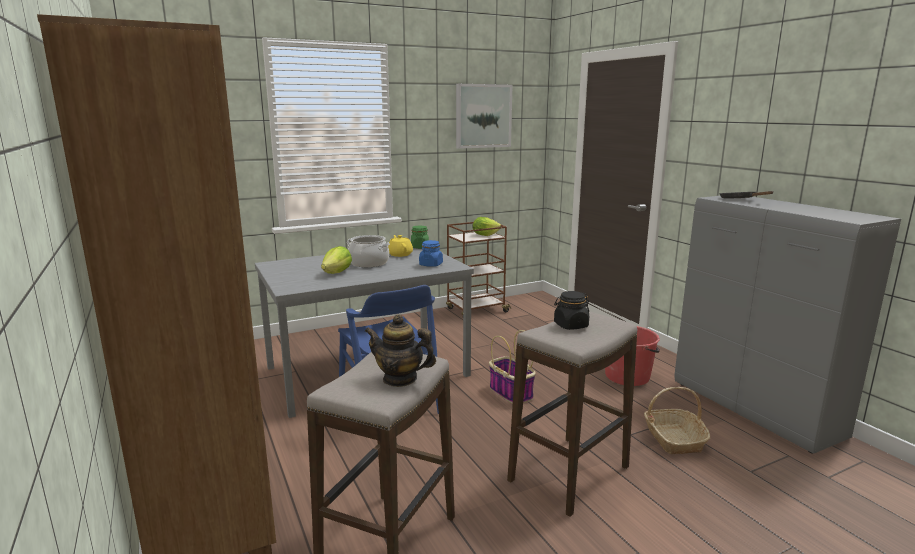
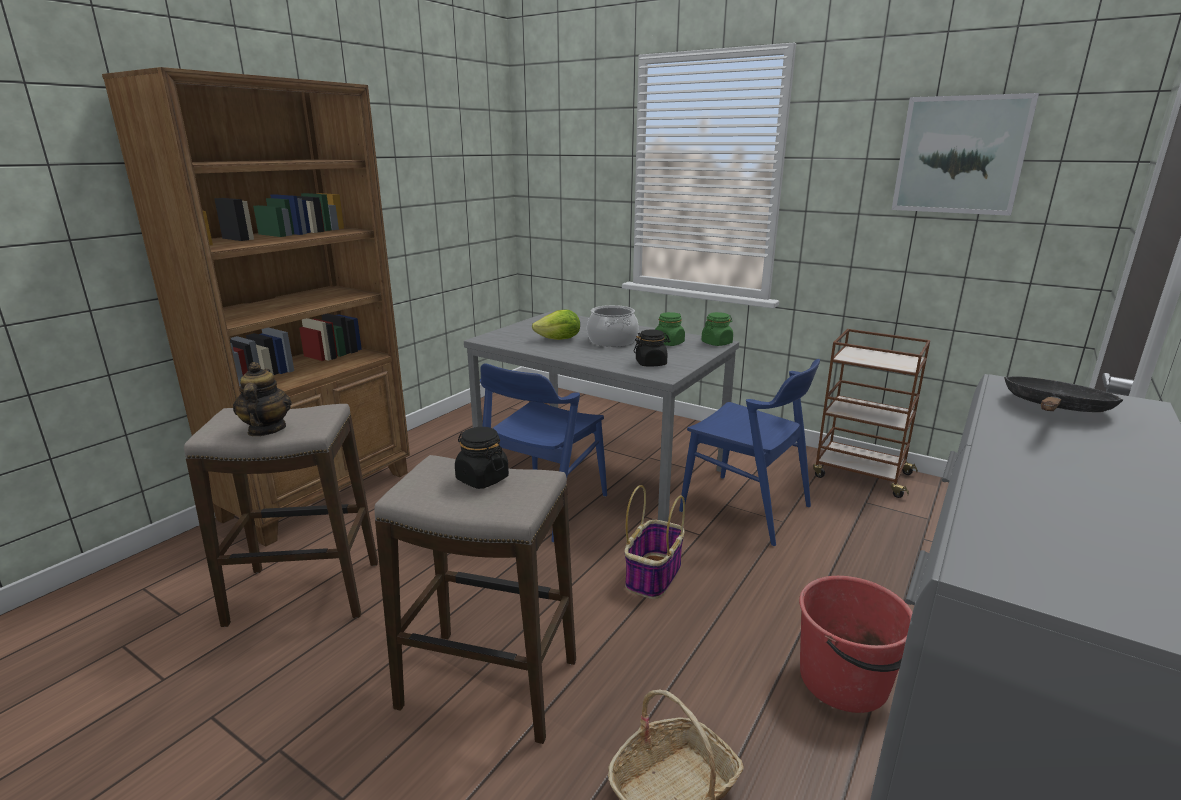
camera: 60 degrees right, 5 degrees up
(400, 254) = (669, 343): yellow teapot -> green jar
(431, 264) = (651, 363): blue jar -> black jar
(473, 347) = (745, 509): none -> blue chair
(485, 235) = (894, 361): lettuce -> none

